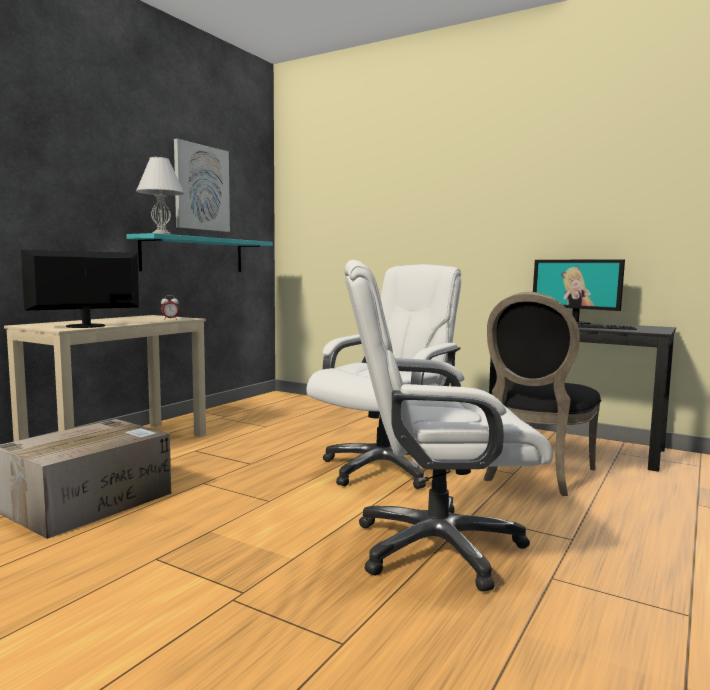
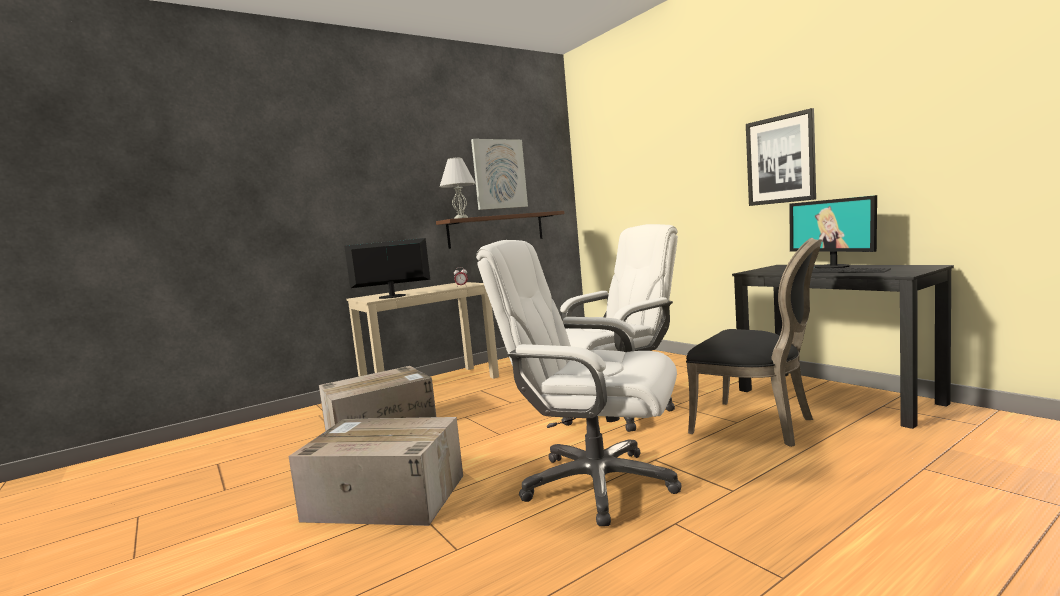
camera: 25 degrees right, 0 degrees up
(179, 593) = (383, 498): none -> cardboard box
(194, 255) = (496, 230): turquoise shelf -> brown shelf
(524, 216) = (780, 160): none -> picture
(534, 475) = (757, 425): black chair -> black chair turned 105 degrees counterclockwise

